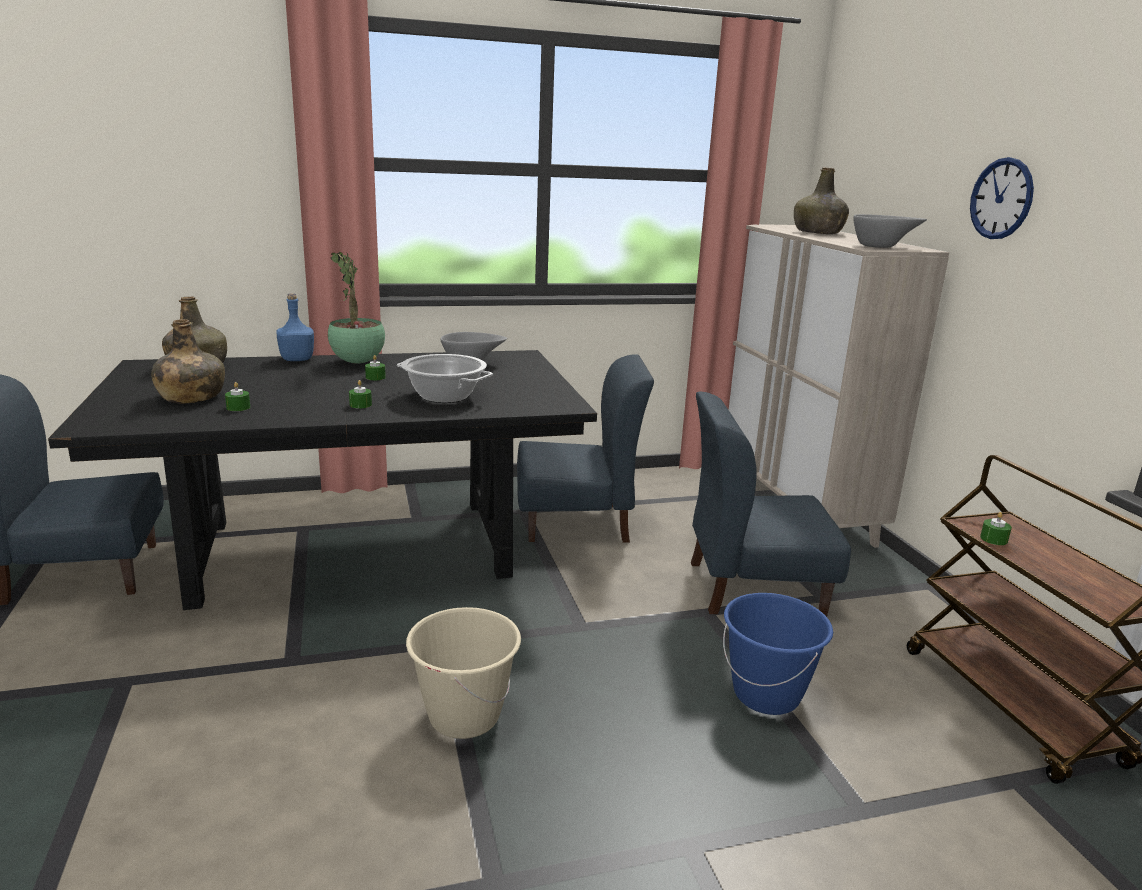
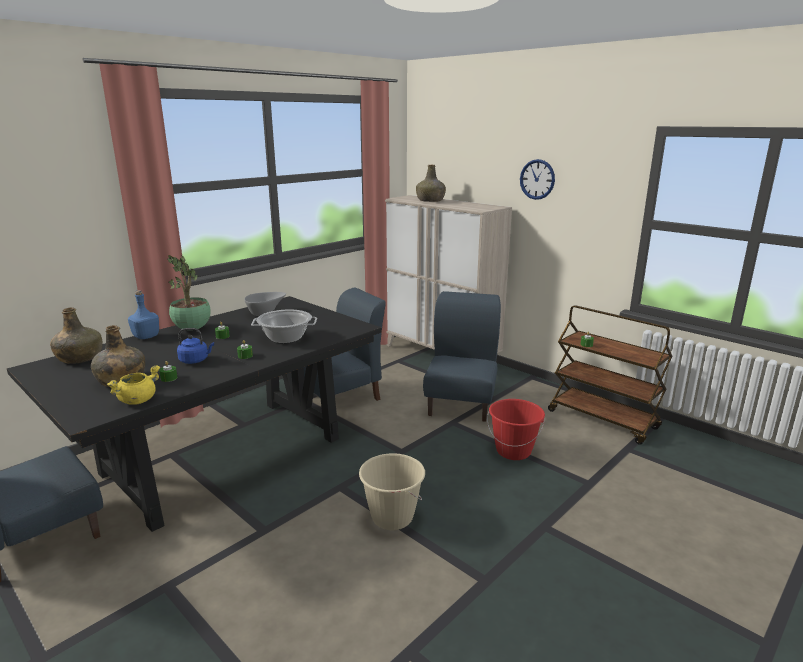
camera: 30 degrees left, 0 degrees up
(167, 422) = (137, 400): none -> yellow cooking pot
(299, 396) = (195, 360): none -> blue kettle
(753, 587) = (461, 403): blue chair -> blue chair turned 135 degrees clockwise
(767, 694) = (513, 451): blue bucket -> red bucket
(882, 246) = (481, 207): grey bowl -> none

